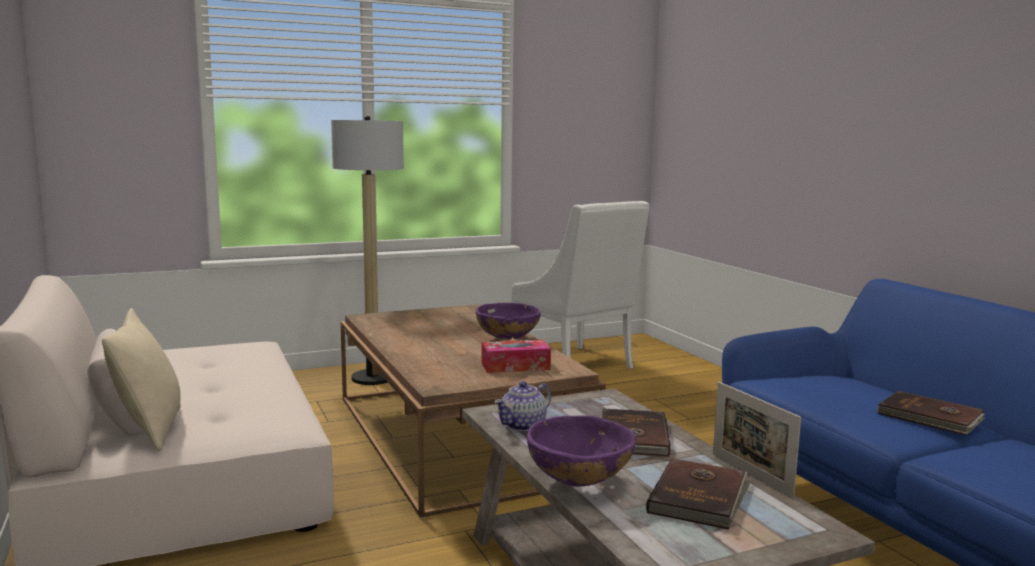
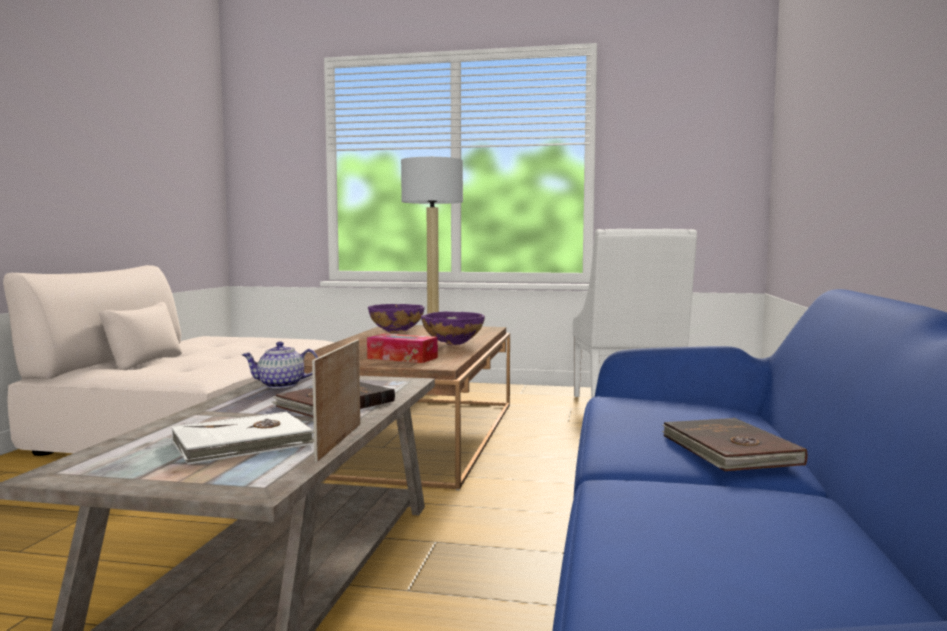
camera: 35 degrees right, 5 degrees down
(150, 430) = (127, 367): beige pillow -> none
(579, 483) = (195, 418): purple bowl -> purple bowl (396, 333)
(699, 497) = (244, 444): brown book -> white book

